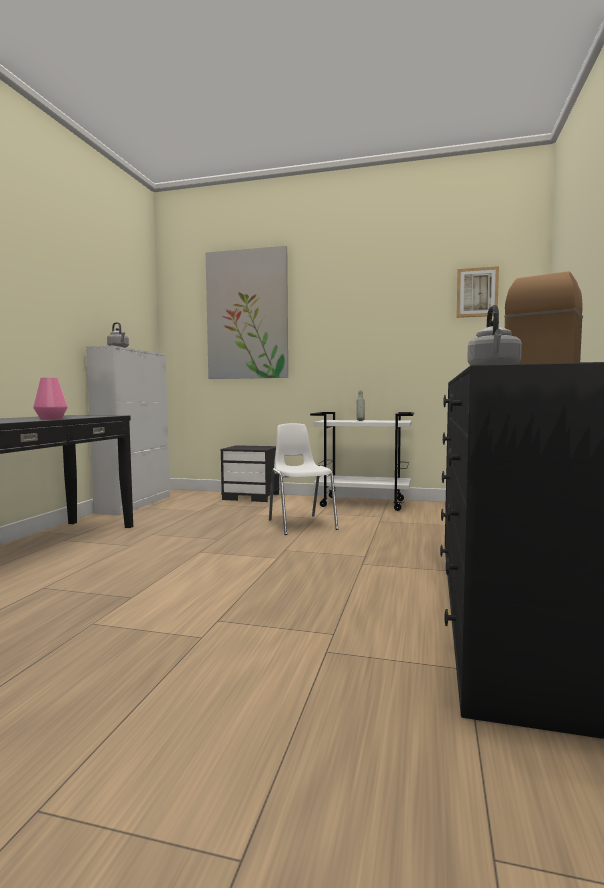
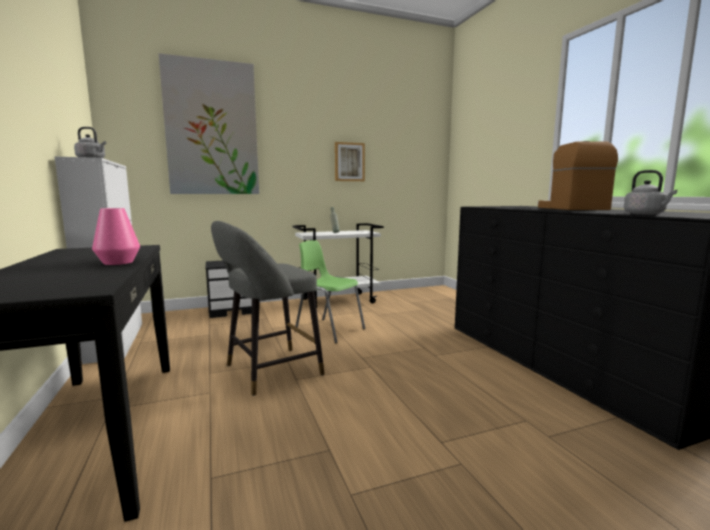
camera: 35 degrees left, 5 degrees up
(190, 542) = (268, 371): none -> grey stool
(301, 524) = (329, 330): white chair -> green chair
(477, 292) = (408, 131): picture -> picture (349, 162)

